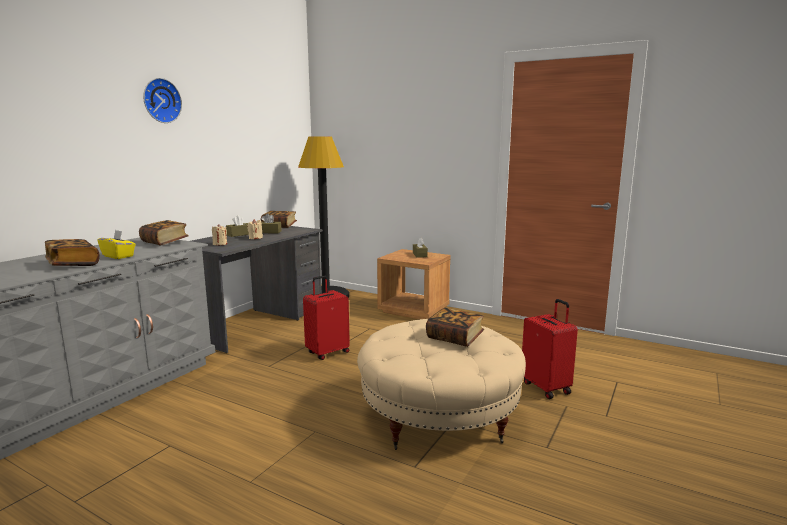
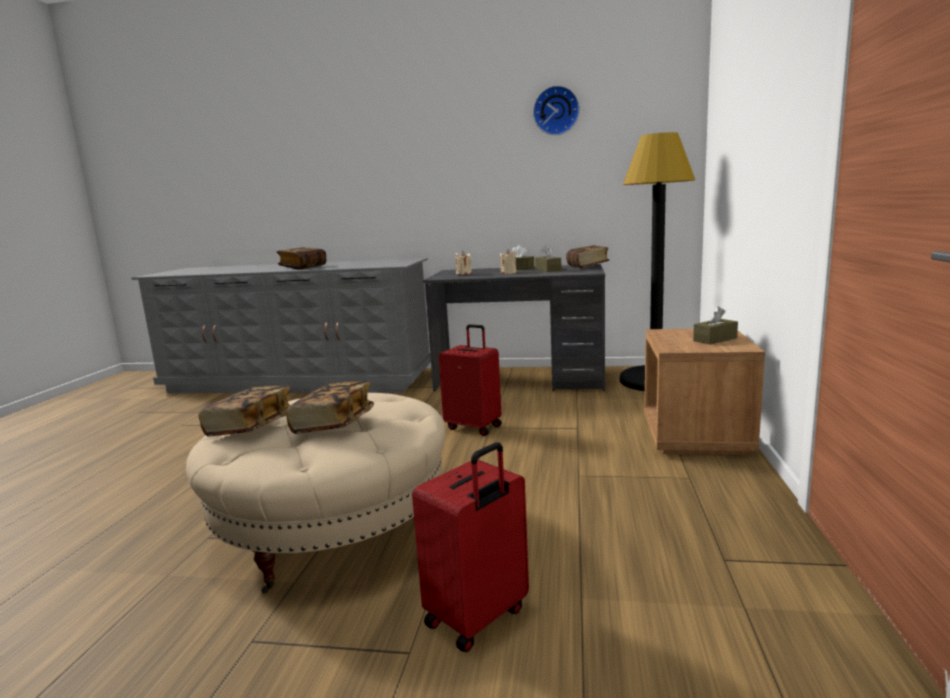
camera: 70 degrees right, 0 degrees up
(118, 256) = (335, 266): yellow tissue box -> none
(160, 101) = (448, 118): wall clock -> wall clock (556, 111)
(165, 242) = (398, 262): book -> book (251, 428)

